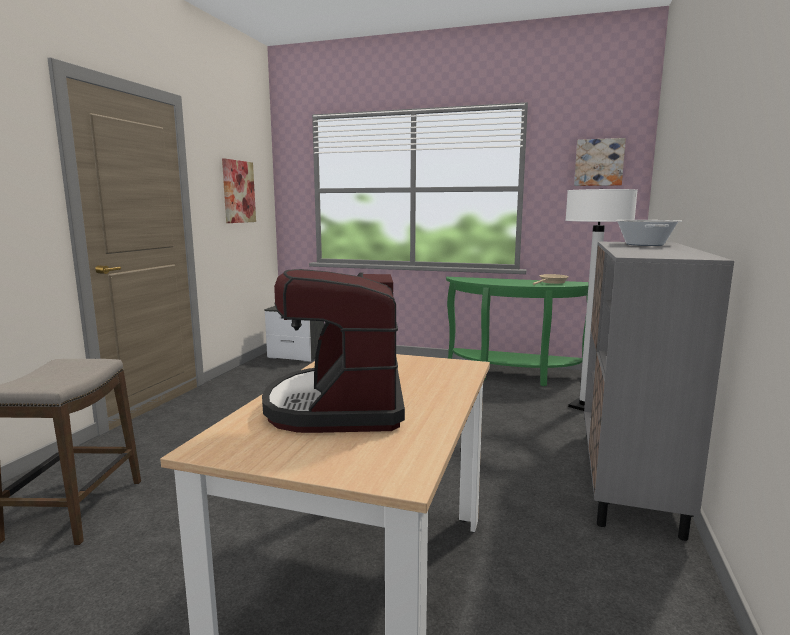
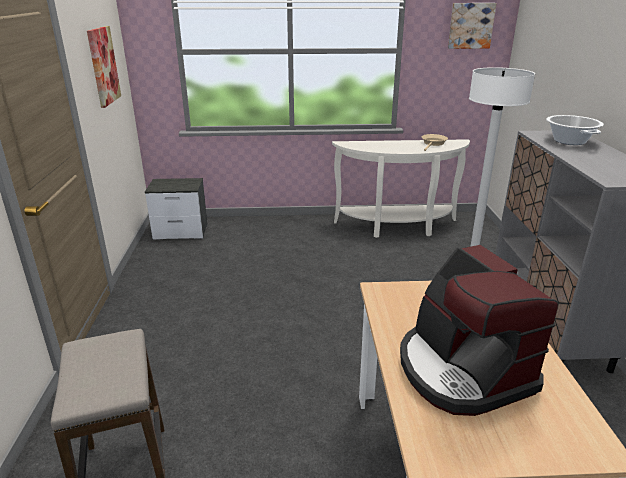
camera: 20 degrees left, 15 degrees up
(513, 376) = (397, 228): green console table -> white console table

